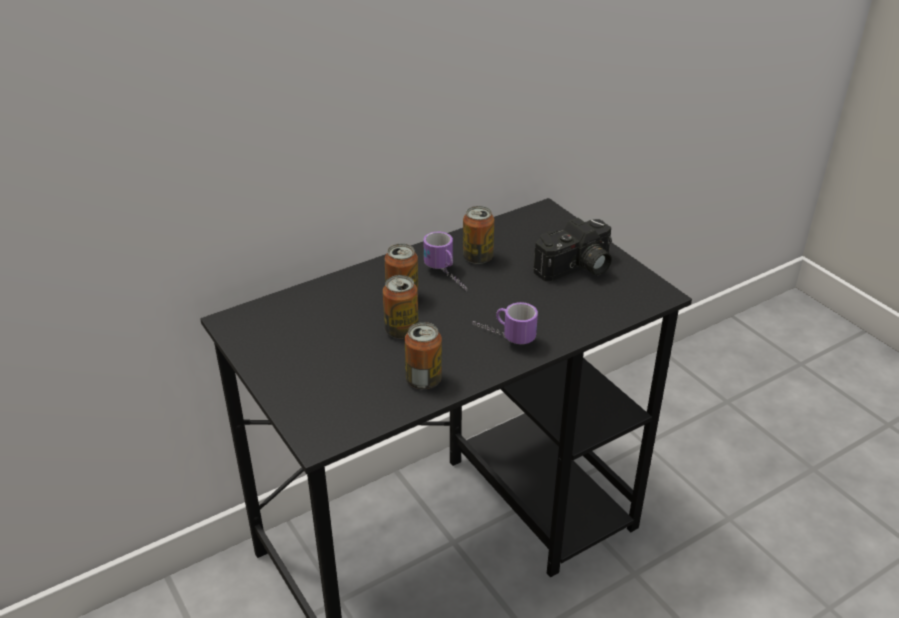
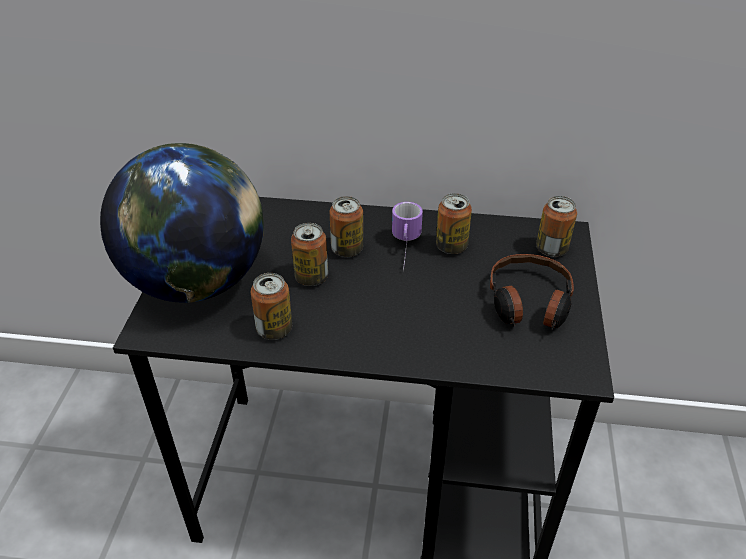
camera: 40 degrees right, 5 degrees up
(311, 383) = (197, 282): none -> globe
(502, 336) = (383, 328): mug -> none
(548, 227) = (551, 249): none -> can
(576, 269) = (529, 303): camera -> headphones

